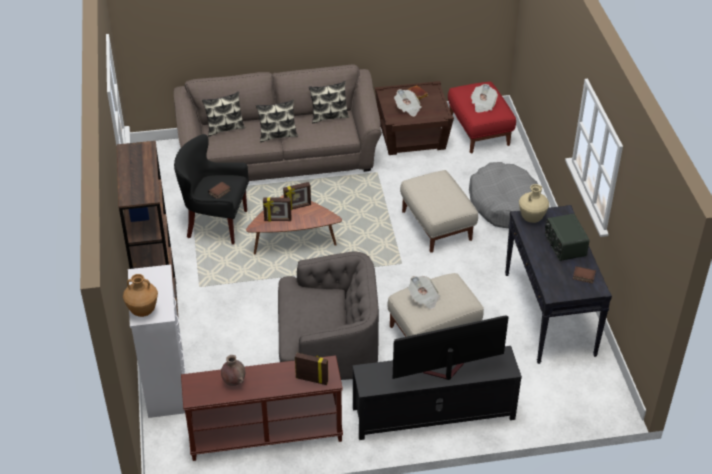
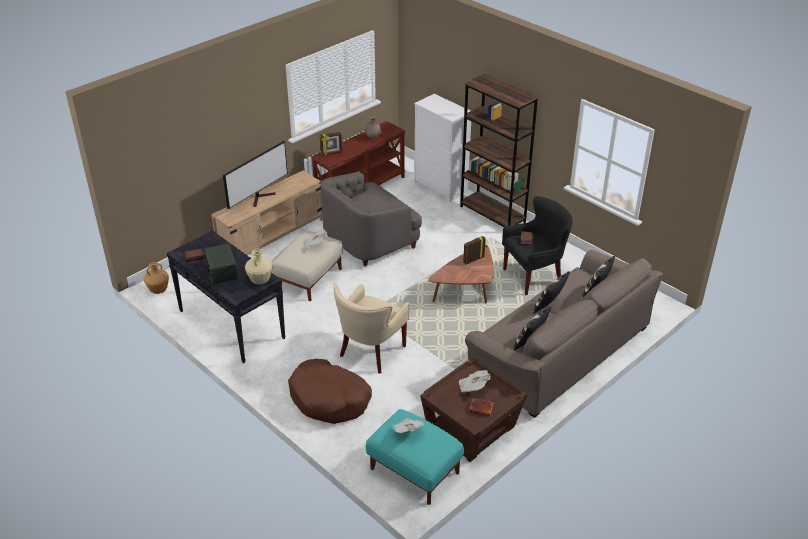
camera: 145 degrees right, 5 degrees down
(142, 311) = (436, 100): brown vase -> brown vase (159, 290)
(297, 207) = (471, 274): picture frame -> none
(432, 414) = (272, 236): black tv stand -> beige tv stand
(436, 225) = (371, 352): beige ottoman -> beige armchair
(478, 131) = (414, 470): red ottoman -> turquoise ottoman
(503, 203) = (330, 399): grey dog bed -> brown dog bed
(564, 245) = (221, 272): radio -> radio turned 150 degrees counterclockwise

